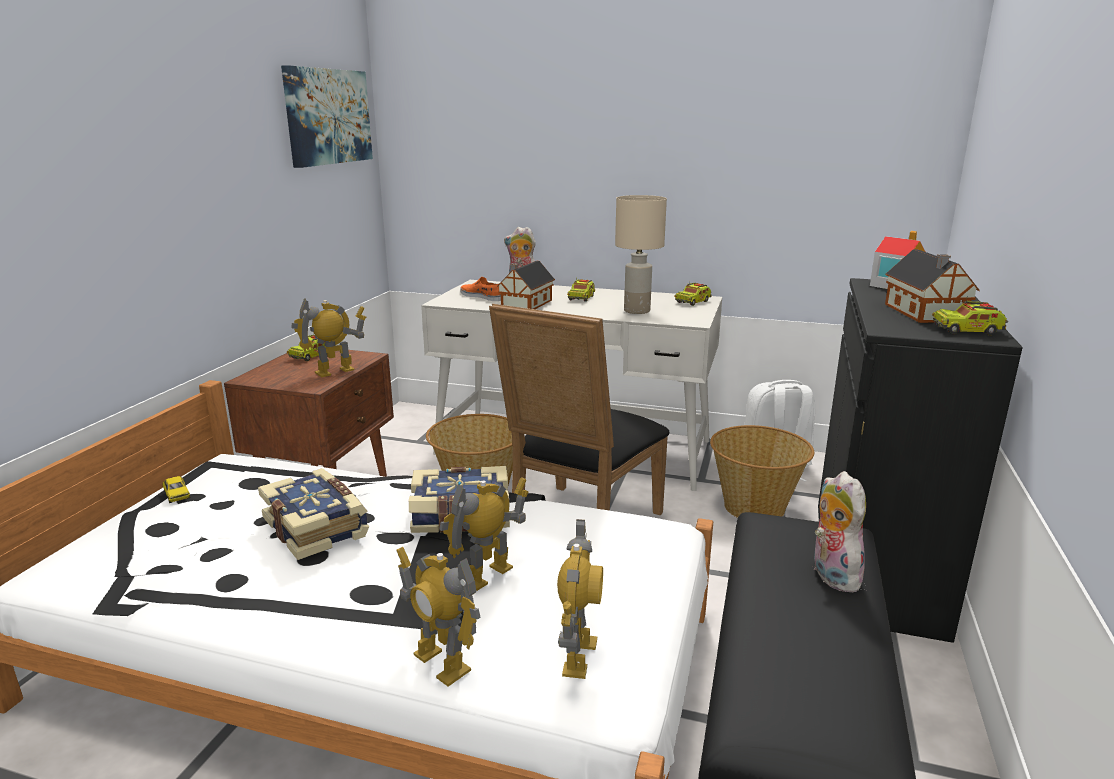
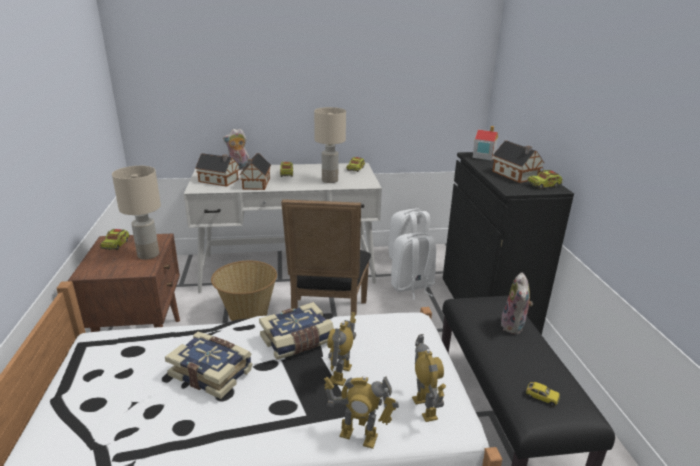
camera: 25 degrees left, 5 degrees up
(177, 494) = (81, 375): toy car -> toy car (542, 397)
(328, 116) = (85, 59): picture -> none
(335, 371) = (148, 255): toy robot -> beige table lamp
(481, 296) = (219, 181): orange shoe -> toy house
(754, 508) = (412, 287): basket -> white backpack
(830, 575) = (514, 326): plush toy -> plush toy turned 135 degrees counterclockwise

